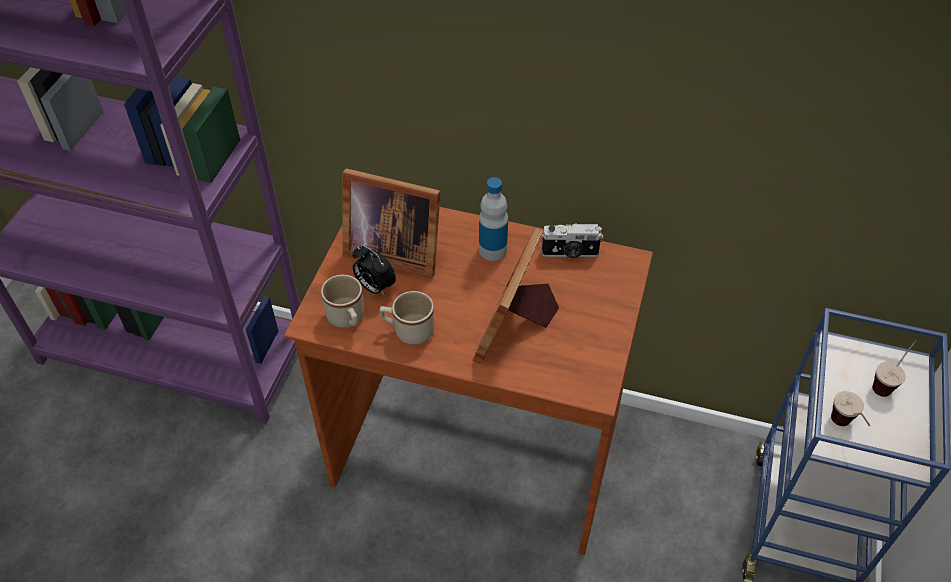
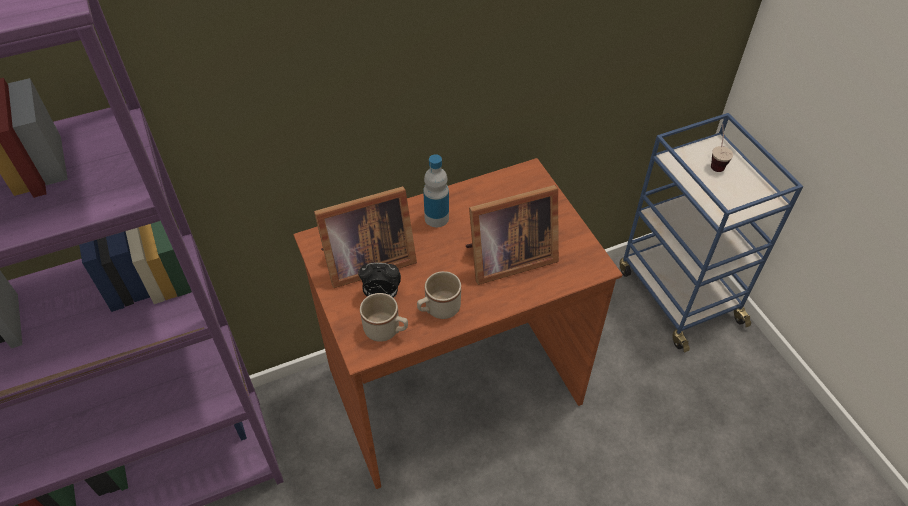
camera: 40 degrees left, 0 degrees up
(516, 327) = (506, 259): picture frame -> picture frame turned 90 degrees counterclockwise
(570, 253) = (489, 189): camera -> none
(844, 428) = (722, 202): cup -> none

